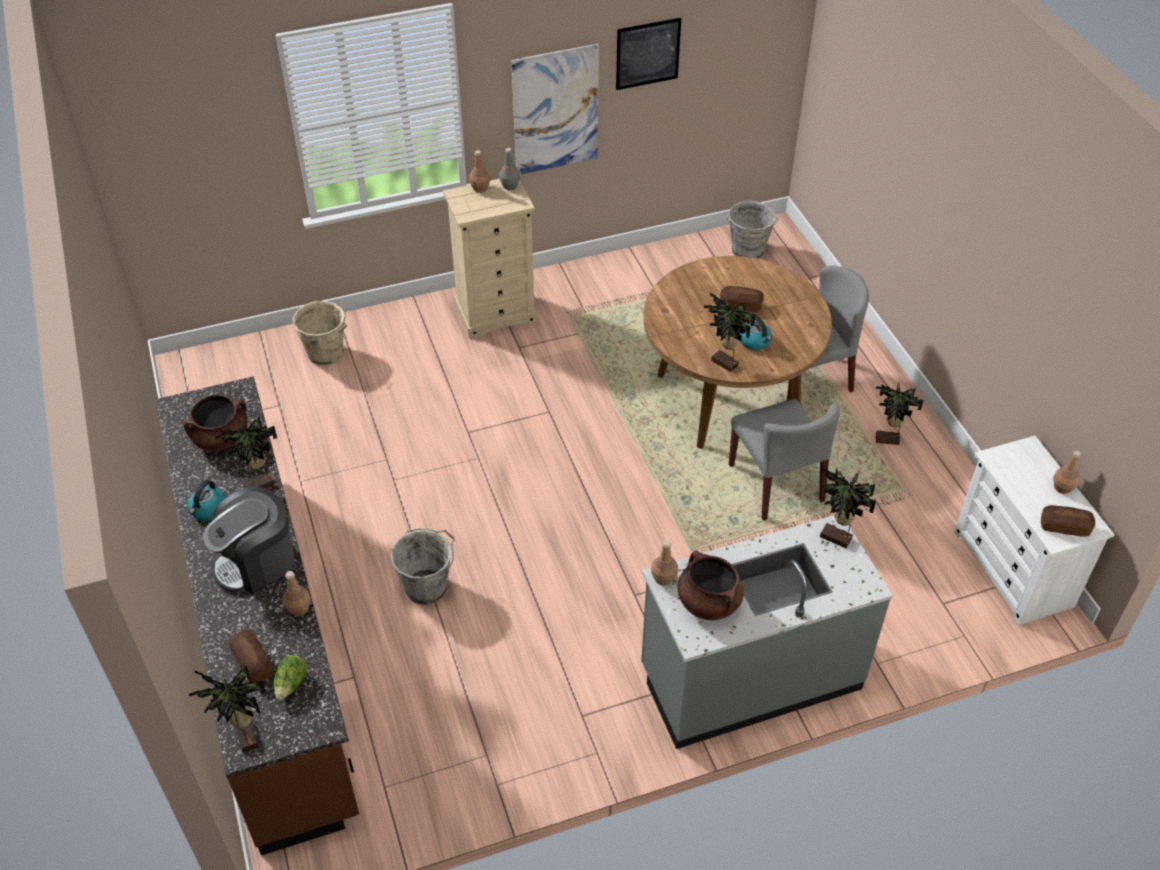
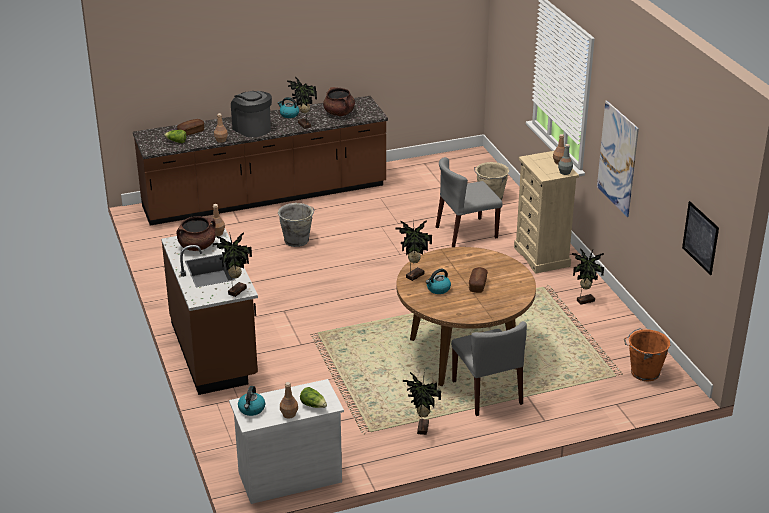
camera: 90 degrees right, 15 degrees down
(245, 738) = (150, 133): potted plant -> potted plant (584, 300)
(647, 53) = (657, 161): picture -> picture (700, 237)
(747, 252) = (643, 373): grey bucket -> orange bucket
(749, 677) = (215, 351): grey counter -> brown counter
(776, 483) = (377, 371): grey chair -> grey chair (466, 233)
(1035, 464) = (313, 405): none -> lettuce
(1064, 527) = (251, 409): bread -> kettle

